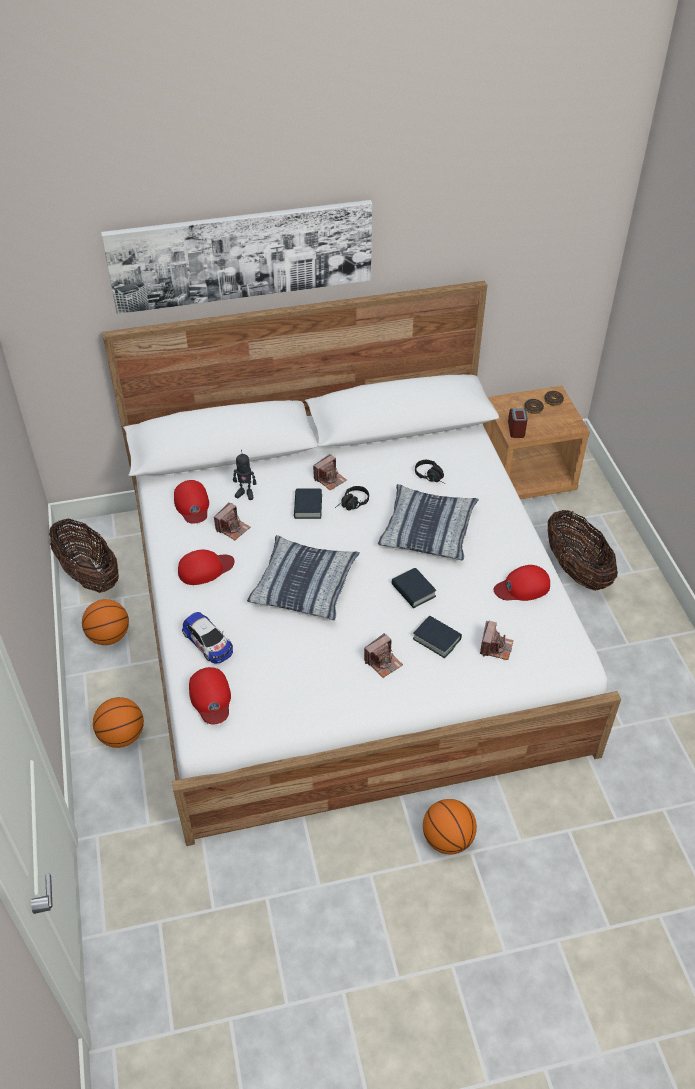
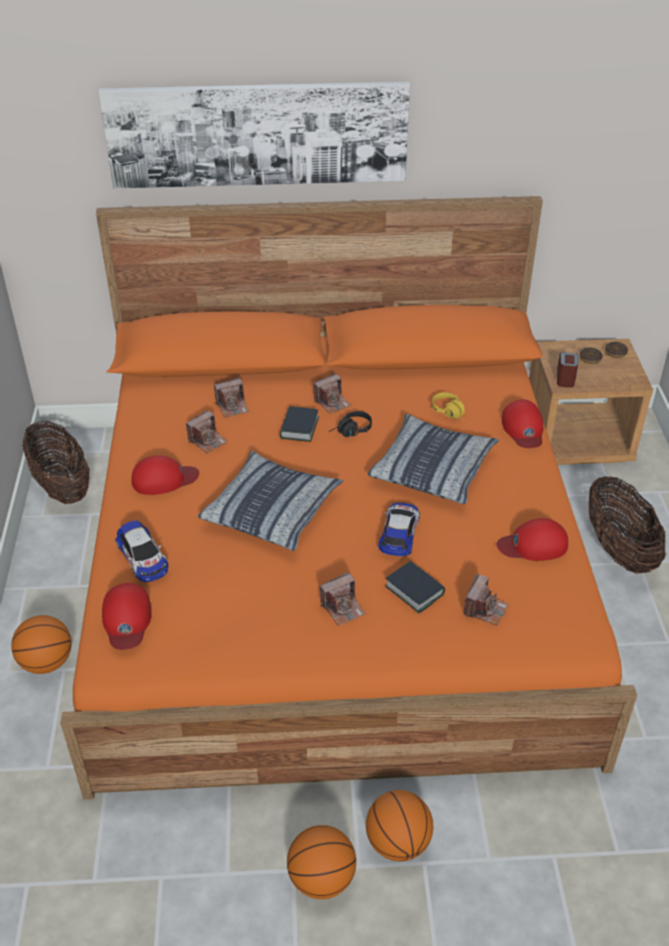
camera: 10 degrees right, 5 degrees down
(109, 636) = (64, 552): basketball -> basketball (321, 878)
(192, 505) = (170, 411): red cap -> red cap (523, 428)
(245, 493) = (232, 406): toy robot -> camera
(347, 622) = (335, 572): white bed -> orange bed
(413, 591) = (399, 533): book -> toy car
(432, 477) = (451, 413): black headphones -> yellow headphones

